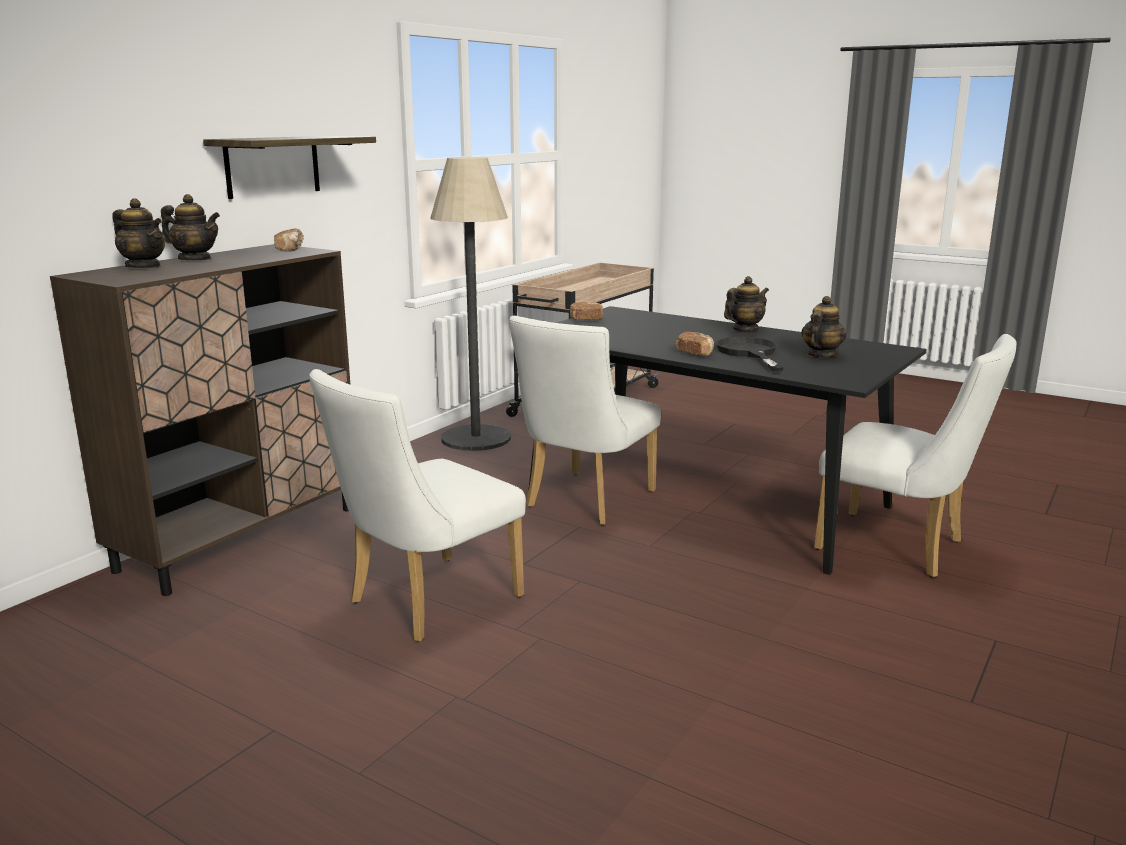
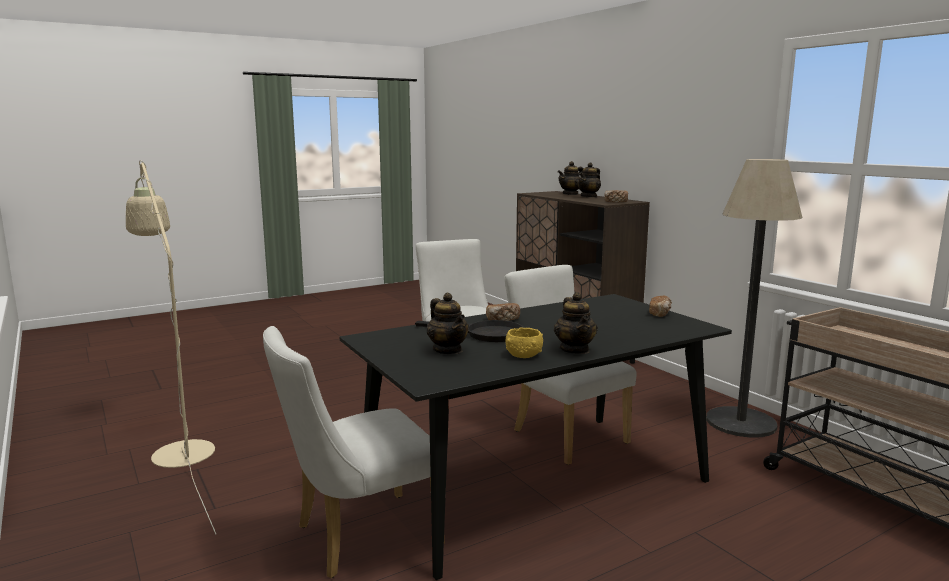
camera: 115 degrees right, 5 degrees down
(272, 166) = (660, 153): shelf -> none
(785, 338) = (523, 355): none -> yellow bowl
(962, 759) = (180, 447): none -> beige floor lamp

